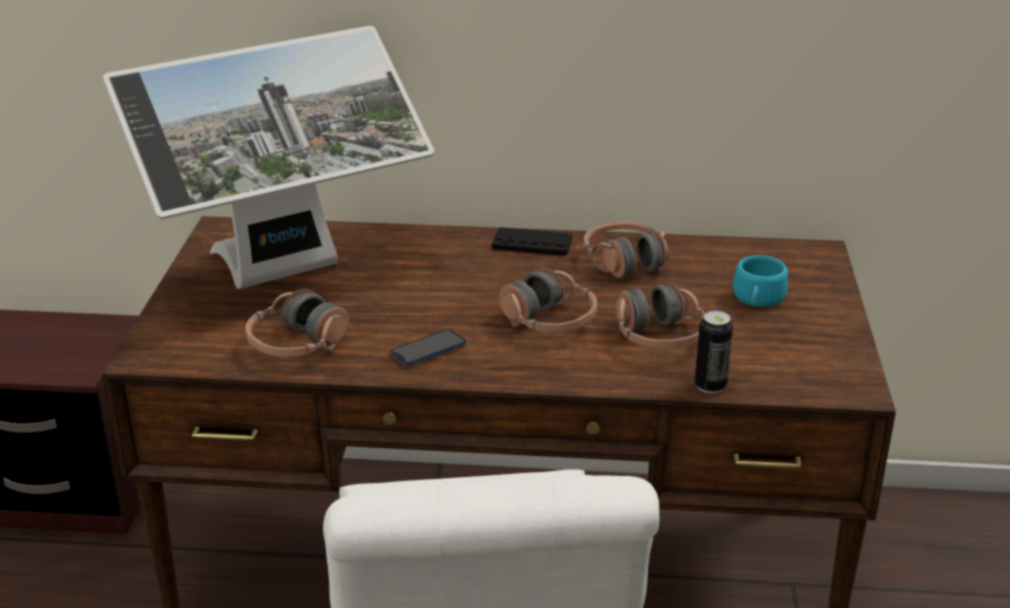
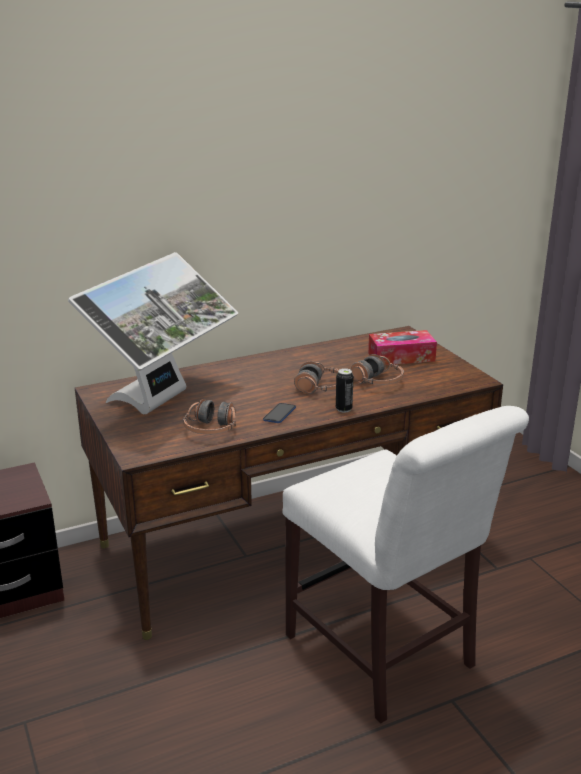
camera: 30 degrees left, 5 degrees down
(532, 243) = (271, 358): black game controller -> none
(625, 261) = (325, 355): headphones -> none
(710, 386) = (421, 394): can -> can (343, 409)
(757, 300) = (401, 357): turquoise cup -> tissue box

